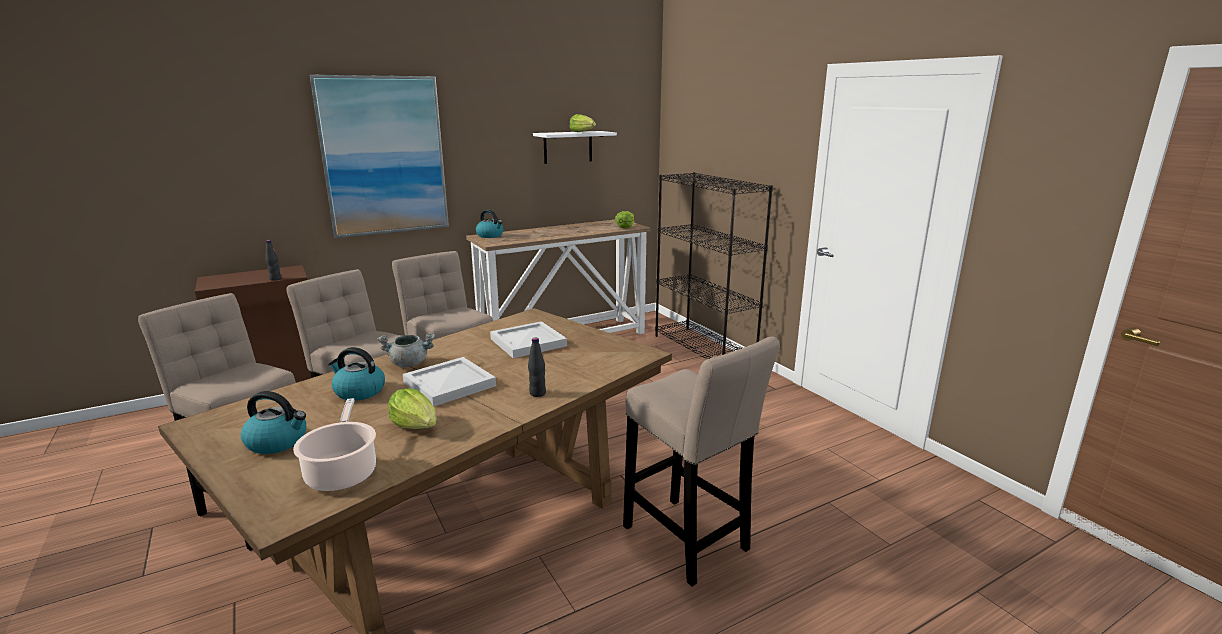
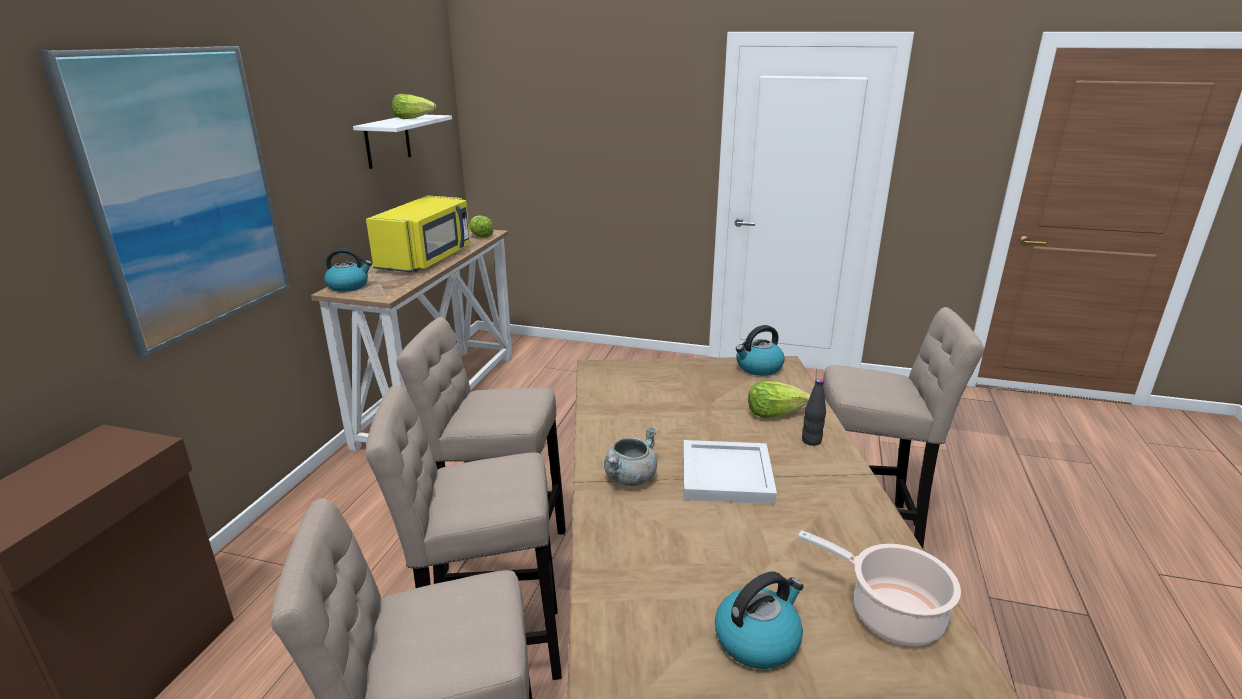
camera: 45 degrees left, 5 degrees up
(275, 279) = (126, 463): black bottle -> none
(359, 391) = (671, 536): kettle -> kettle (758, 368)
(416, 425) = (815, 530): lettuce -> lettuce (774, 413)
(527, 342) = (671, 398): white tray -> none
(560, 232) = (427, 259): none -> yellow microwave
(704, 350) = (595, 354): black bookcase -> none

